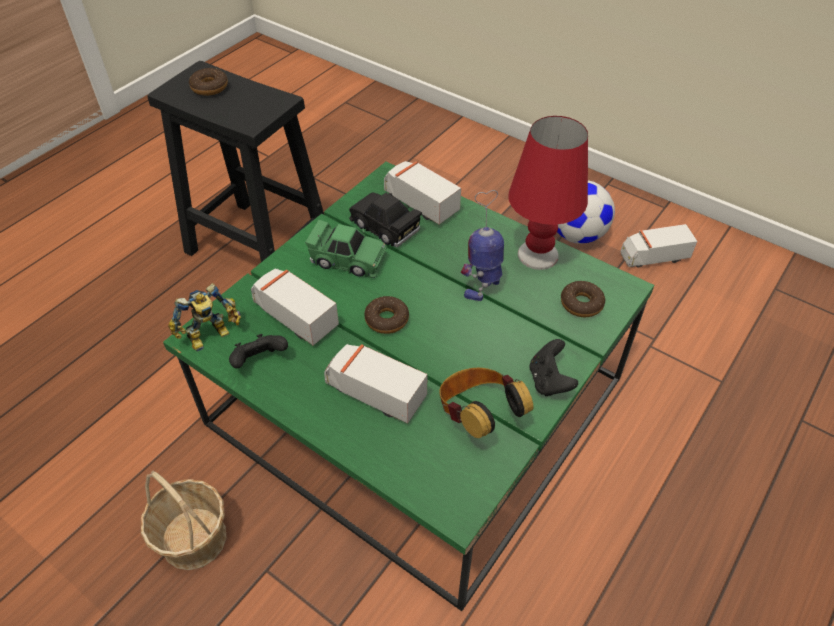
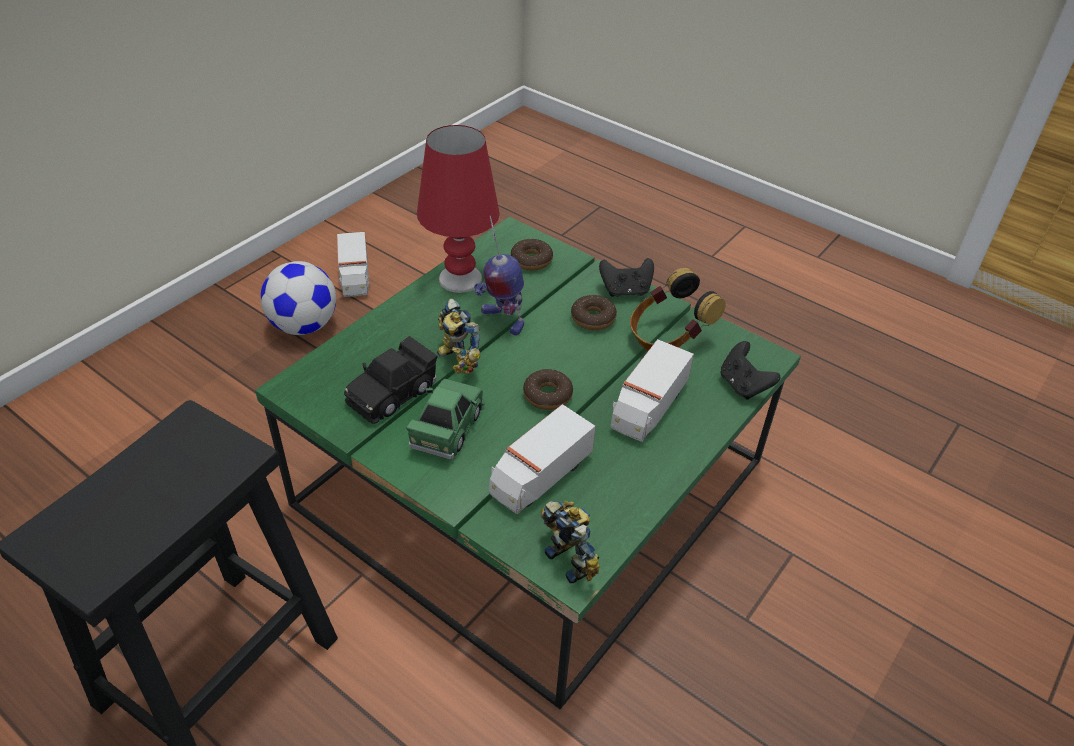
camera: 90 degrees left, 5 degrees down
(194, 538) = (720, 698): basket -> none
(209, 87) = (105, 518): donut -> donut (593, 318)
(259, 361) = (610, 505): black game controller -> black game controller (743, 385)
(420, 203) = (354, 360): toy truck -> none
(425, 259) = (455, 361): none -> toy robot

